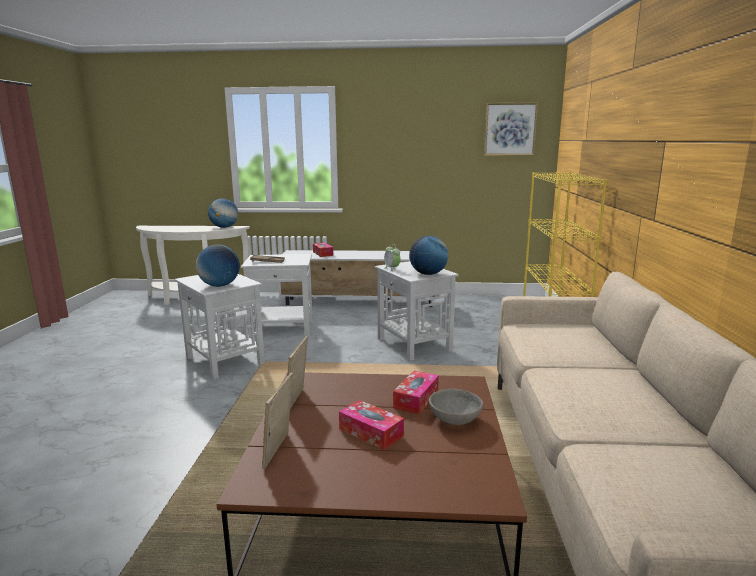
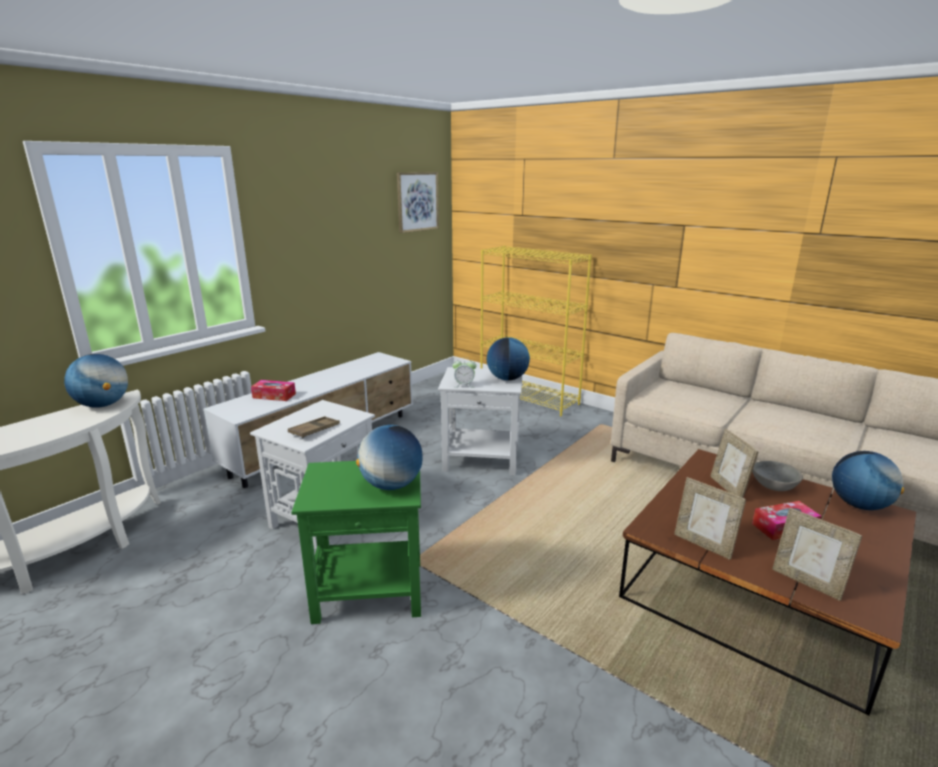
camera: 55 degrees left, 5 degrees up
(225, 361) = (370, 591): white side table -> green side table
(416, 399) = (728, 488): tissue box -> picture frame
(483, 472) = (859, 505): none -> globe

